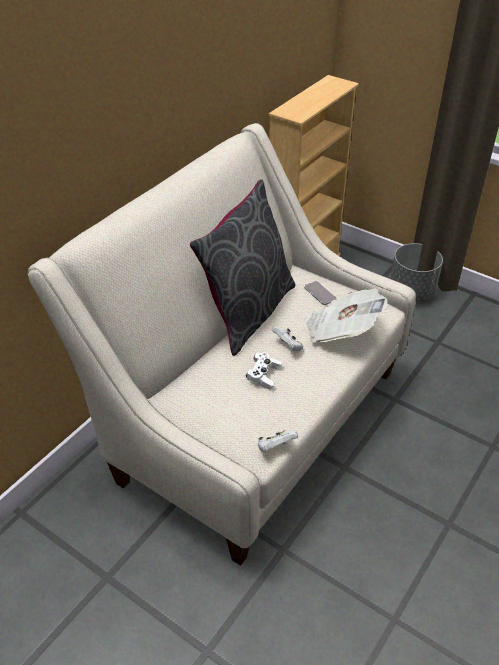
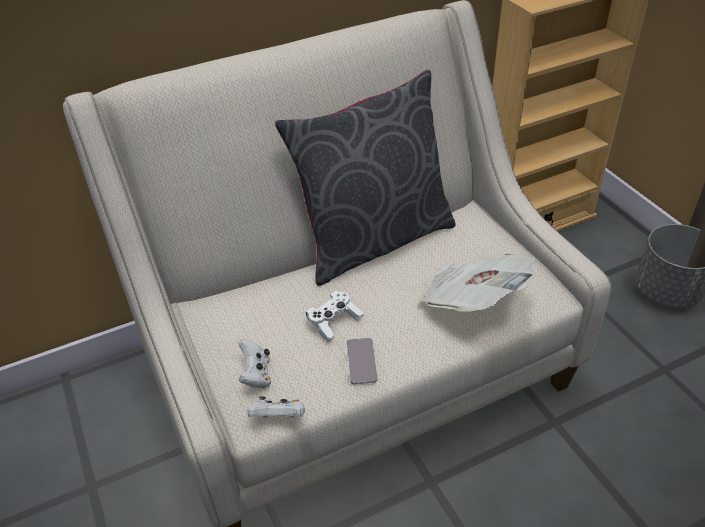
camera: 30 degrees right, 0 degrees up
(288, 346) = (390, 297): white game controller -> white game controller (256, 375)
(320, 293) = (480, 245): phone -> phone (361, 361)

